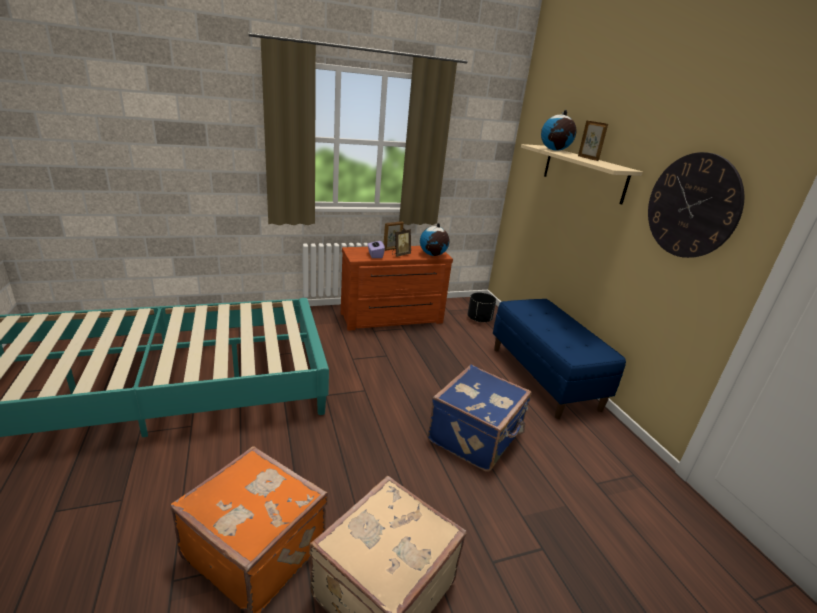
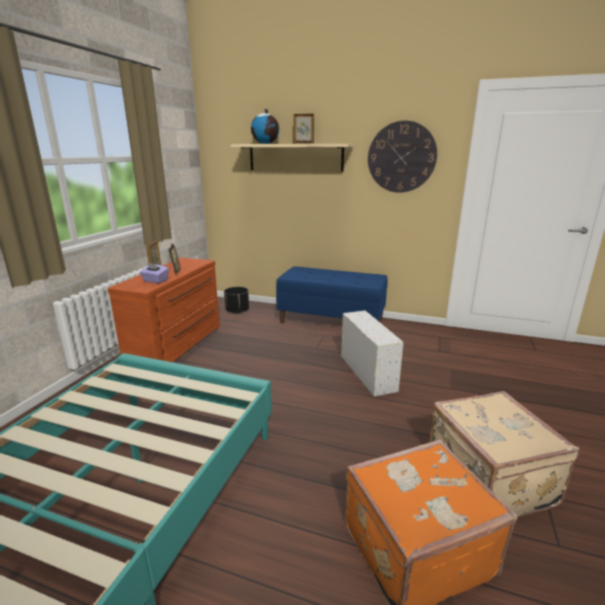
camera: 50 degrees left, 5 degrees down
(433, 255) = (196, 263): globe -> none
(476, 437) = (366, 372): blue suitcase -> white storage box

